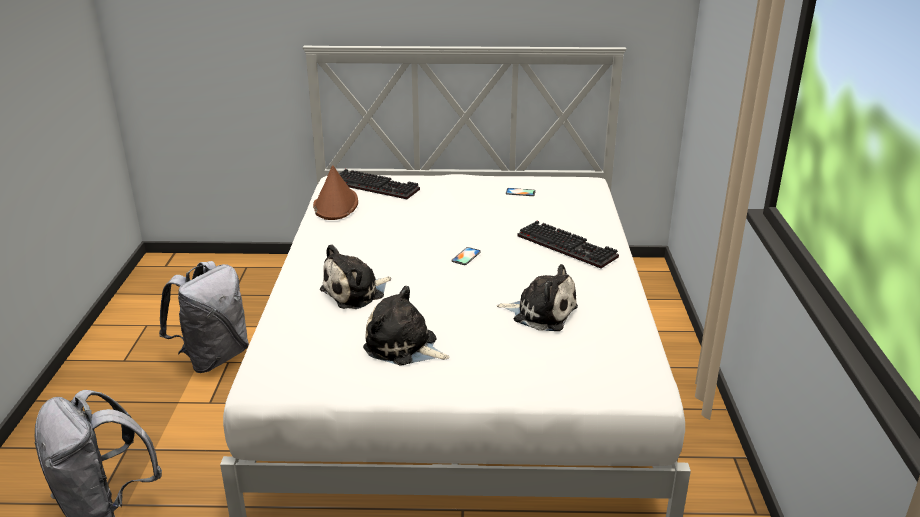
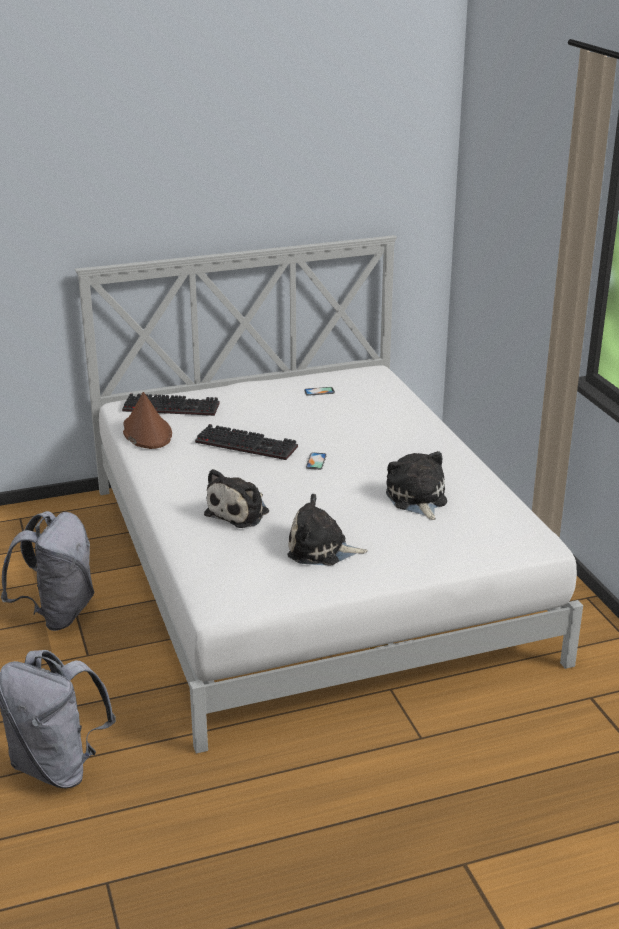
camera: 20 degrees left, 0 degrees up
(541, 313) = (417, 499): plush toy -> plush toy turned 105 degrees counterclockwise
(569, 246) = (401, 436): keyboard -> keyboard (248, 444)

